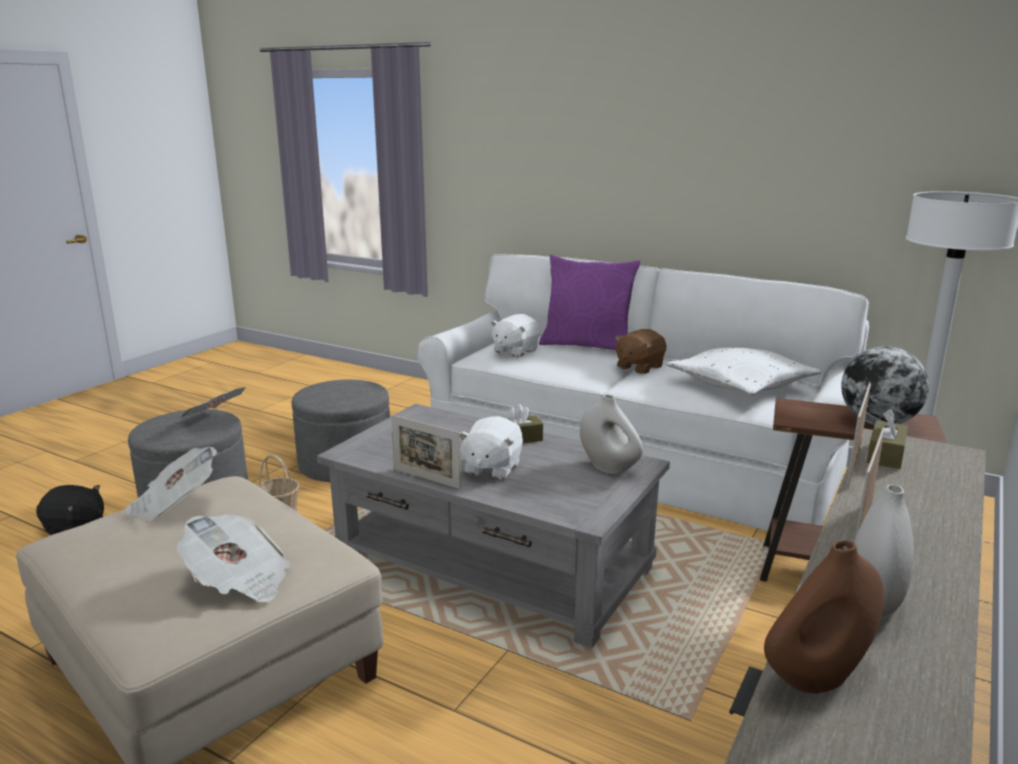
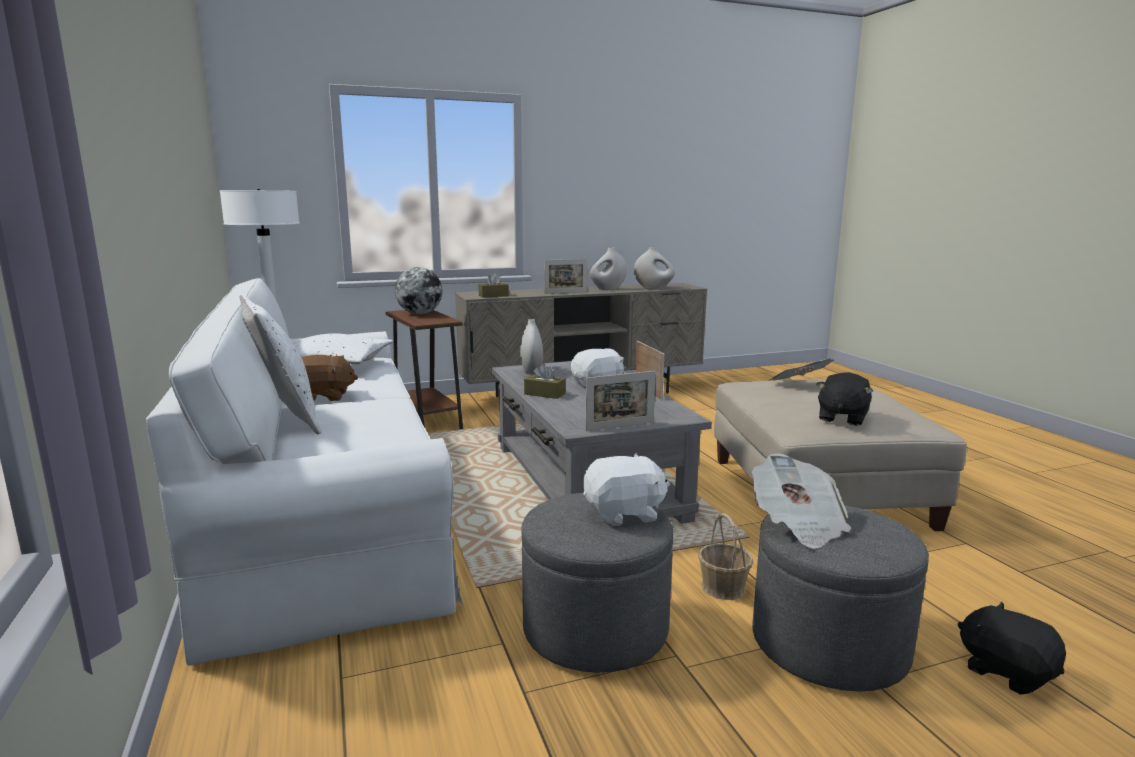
camera: 140 degrees left, 5 degrees down
(174, 505) = (841, 418): newspaper -> black plush toy
(515, 351) = (366, 435): white plush toy -> white plush toy (624, 514)
(587, 345) = (285, 419): purple pillow -> white pillow
(816, 677) = (653, 288): brown vase -> white vase
(853, 467) = (518, 296): picture frame -> picture frame (620, 426)

